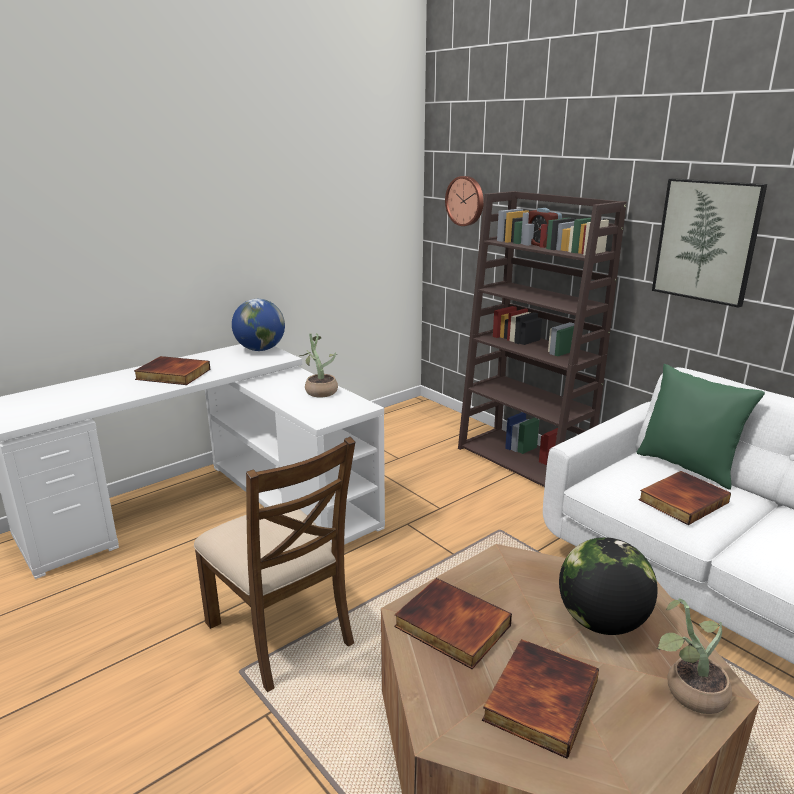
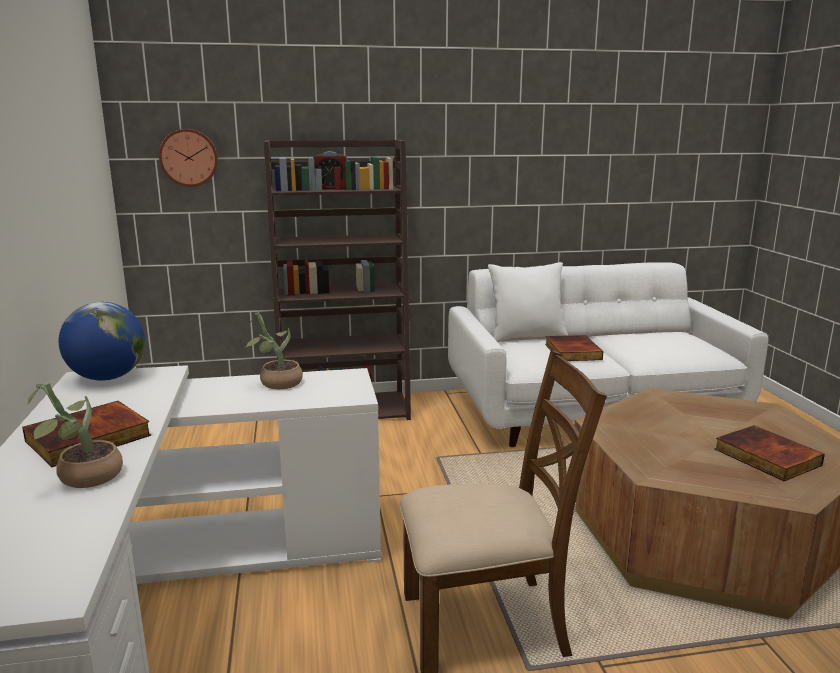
camera: 60 degrees left, 5 degrees down
(450, 627) = (676, 464): book -> none
(601, 622) = (692, 416): globe -> none
(687, 466) = (526, 337): green pillow -> white pillow
(688, 691) = (767, 416): potted plant -> potted plant (83, 478)
(706, 241) = (470, 165): picture -> none

